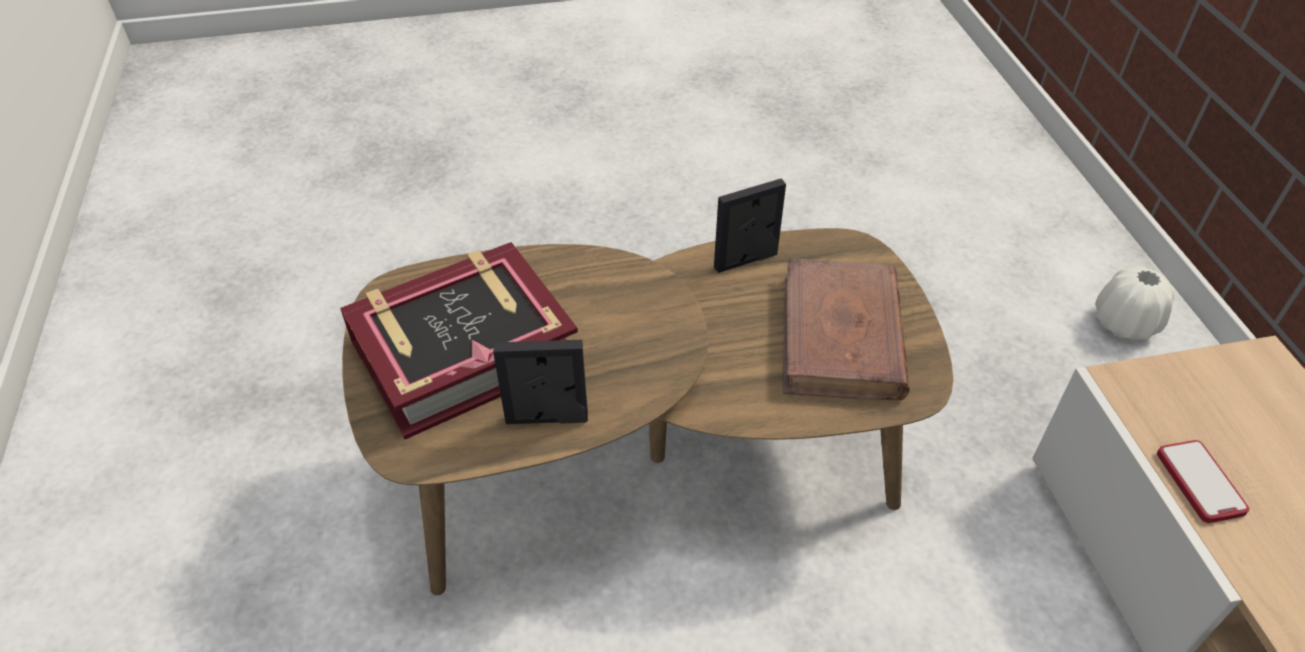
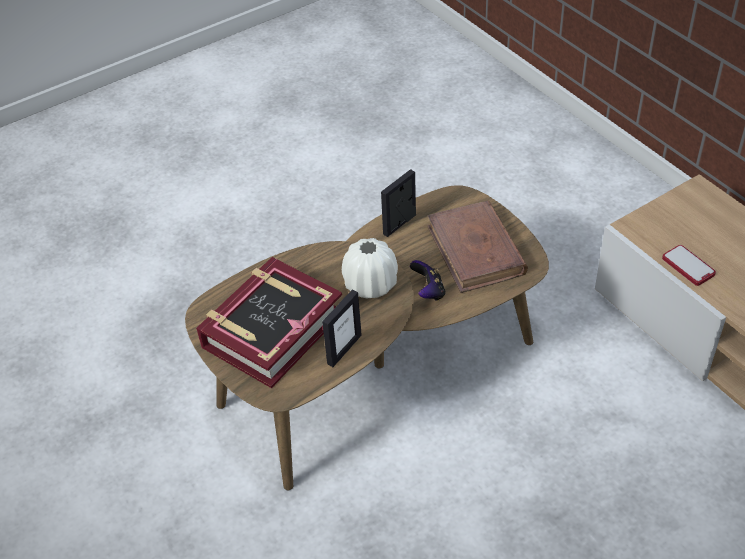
camera: 20 degrees left, 0 degrees up
(547, 419) = (344, 349): picture frame -> picture frame turned 150 degrees clockwise
(735, 374) = (428, 291): none -> game controller
(1125, 324) = (615, 191): white vase -> white vase (371, 284)

